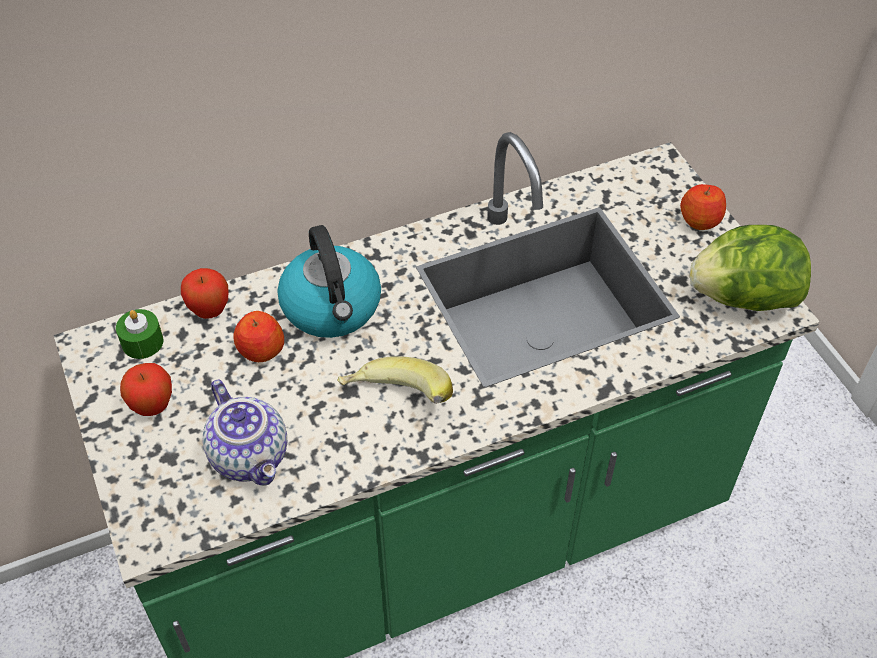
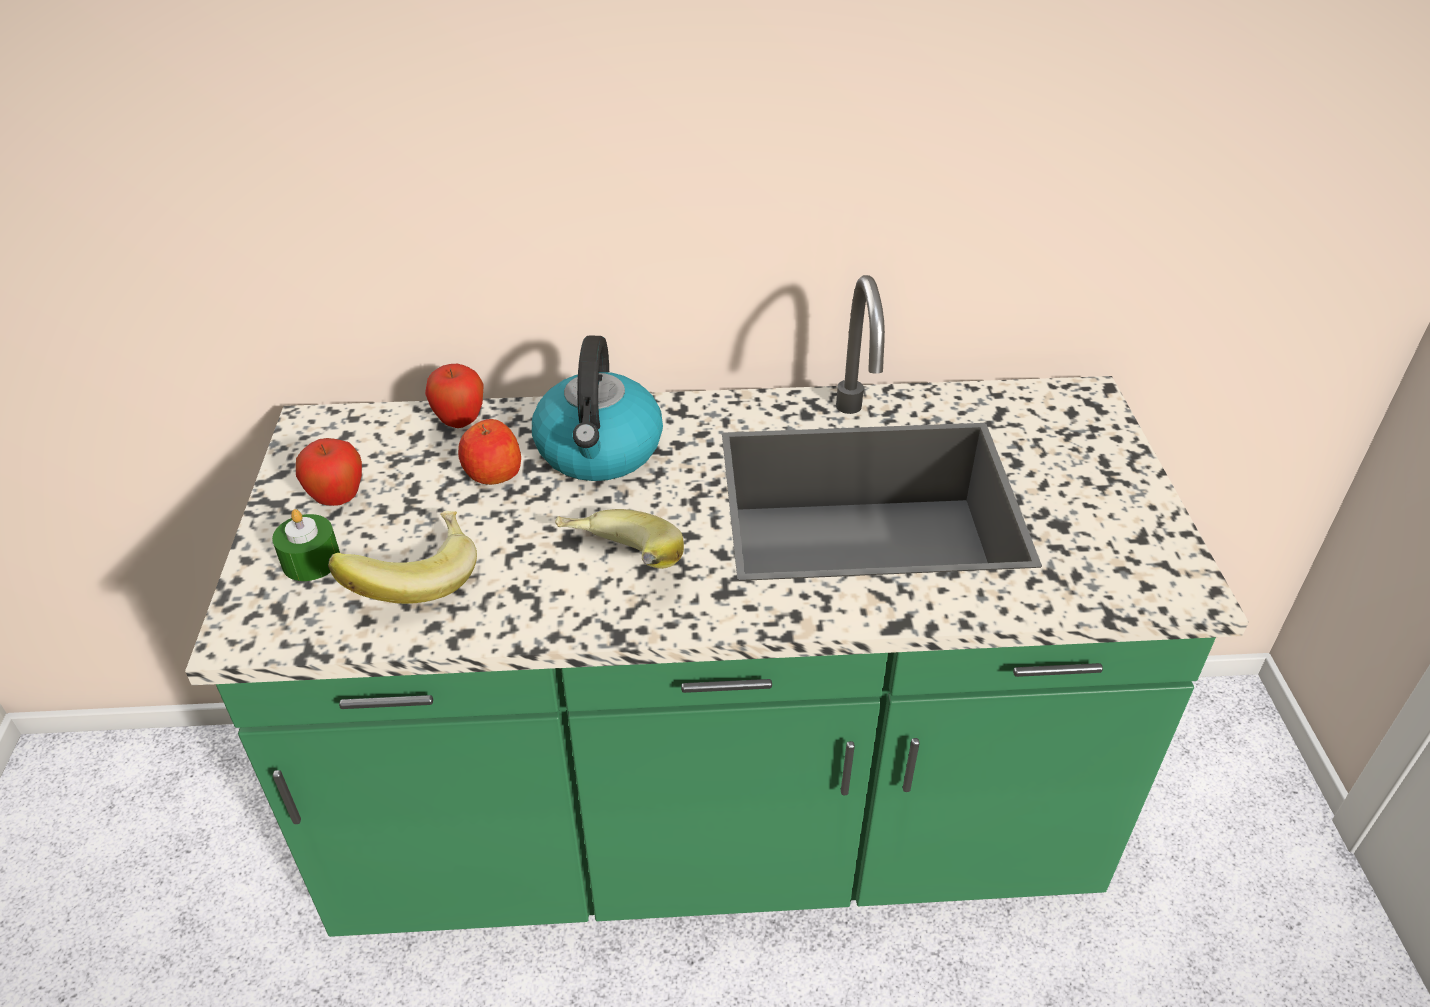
camera: 20 degrees right, 10 degrees down
(142, 342) = (369, 434): green candle -> green candle (311, 561)
(251, 456) = (414, 579): teapot -> banana
(700, 220) = (1116, 465): apple -> none
(743, 297) = (1142, 565): lettuce -> none

